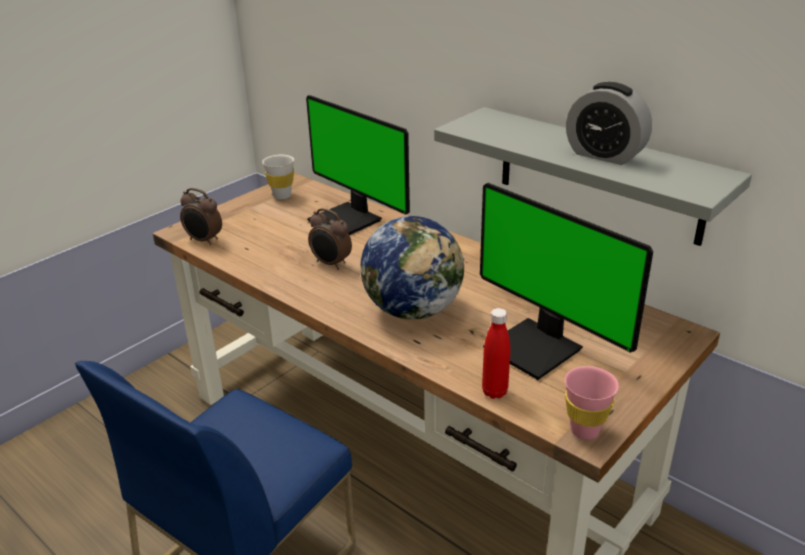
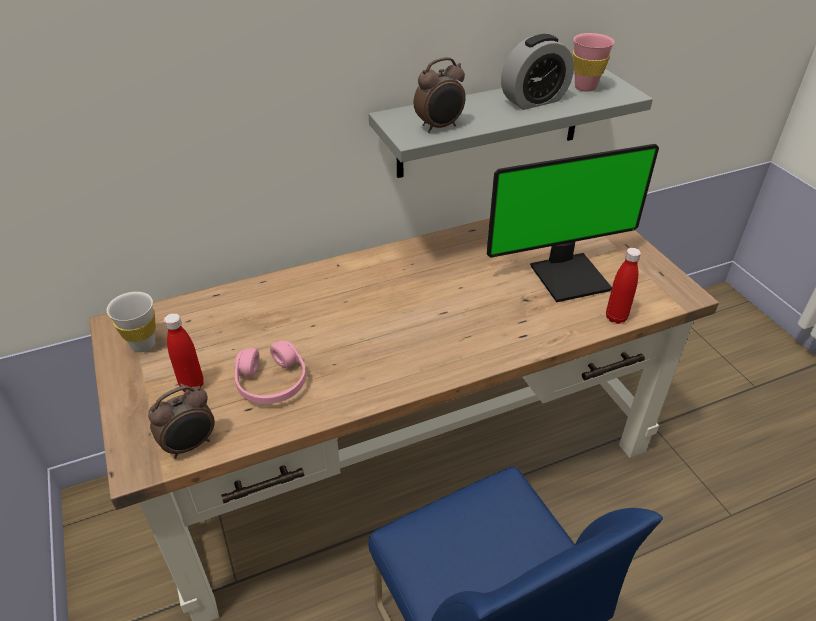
camera: 65 degrees left, 10 degrees up
(256, 223) = (192, 385): none -> red bottle
(277, 248) = (272, 382): none -> pink headphones
(331, 264) = (344, 350): alarm clock -> alarm clock (439, 127)
(348, 220) = (260, 310): monitor -> none
(413, 310) = (472, 321): globe -> none
(584, 430) = (678, 292): pink cup -> pink cup (585, 87)

